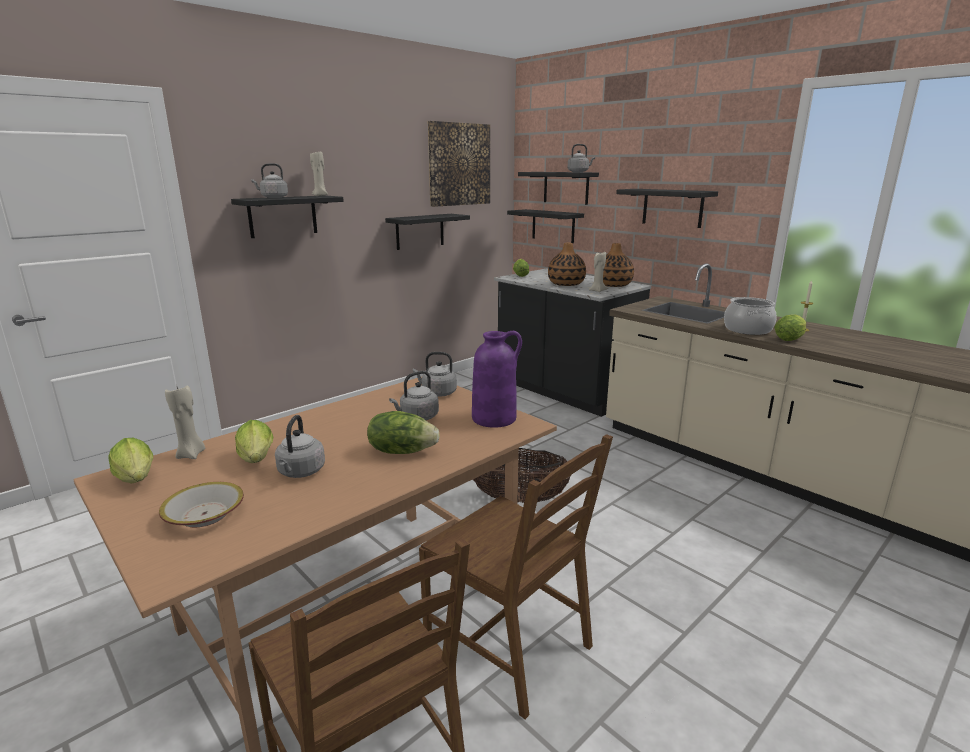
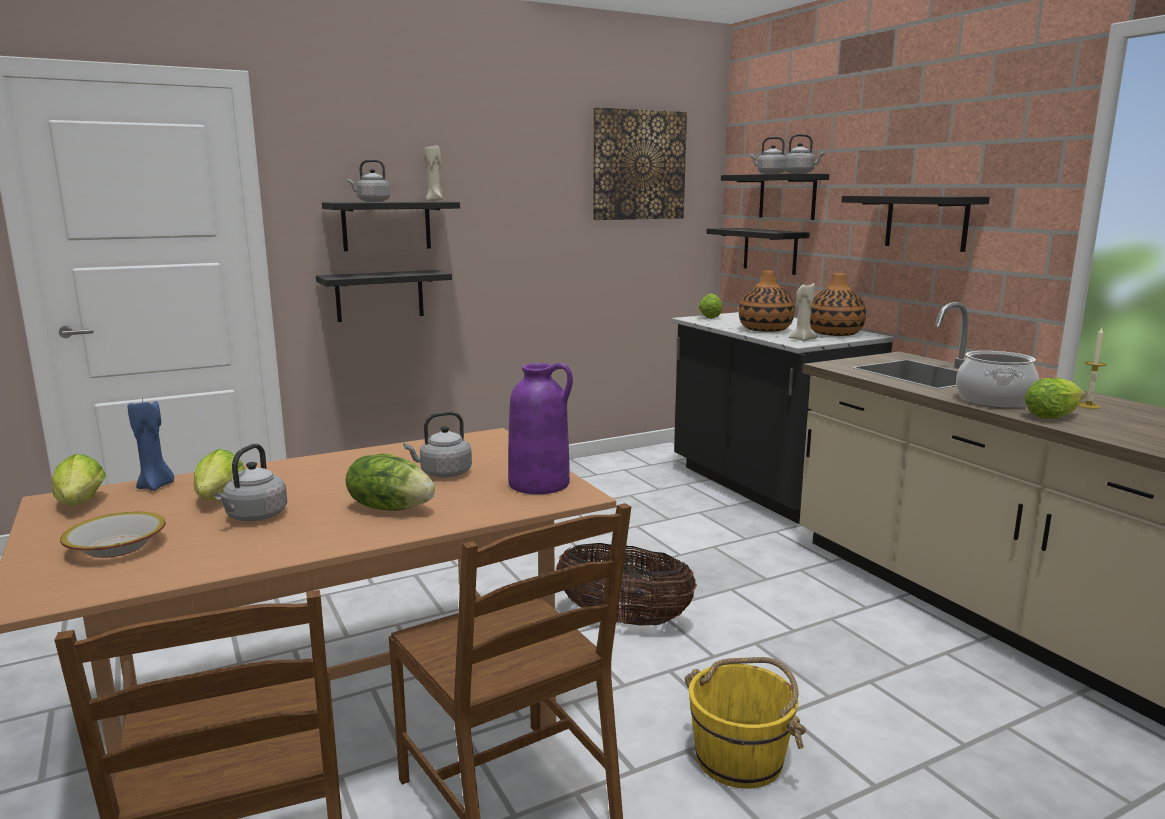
camera: 15 degrees right, 5 degrees down
(191, 454) = (156, 486): beige candle -> blue candle
(420, 231) = (576, 252): black shelf -> black shelf (379, 295)
(437, 393) = (493, 449): grey kettle -> grey kettle (769, 174)
(641, 585) = (740, 758): none -> yellow bucket

